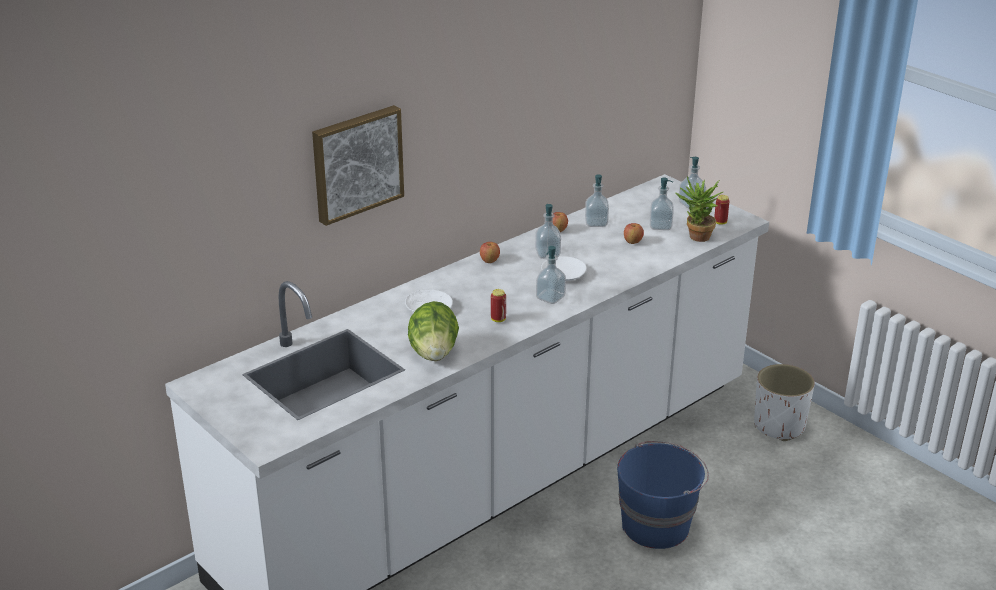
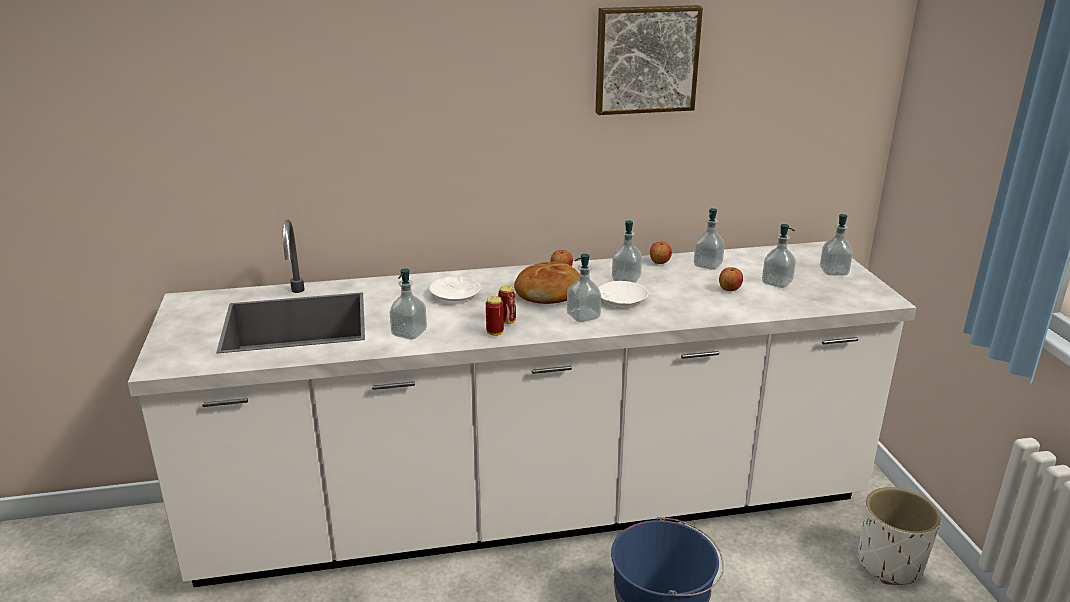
camera: 30 degrees right, 5 degrees down
(356, 163) = (404, 121): picture -> picture (646, 59)
(434, 353) = (409, 333): lettuce -> soap dispenser
(502, 284) = (549, 293): none -> bread
(696, 238) = (807, 302): potted plant -> none
(720, 222) = (852, 295): can -> can (495, 333)

